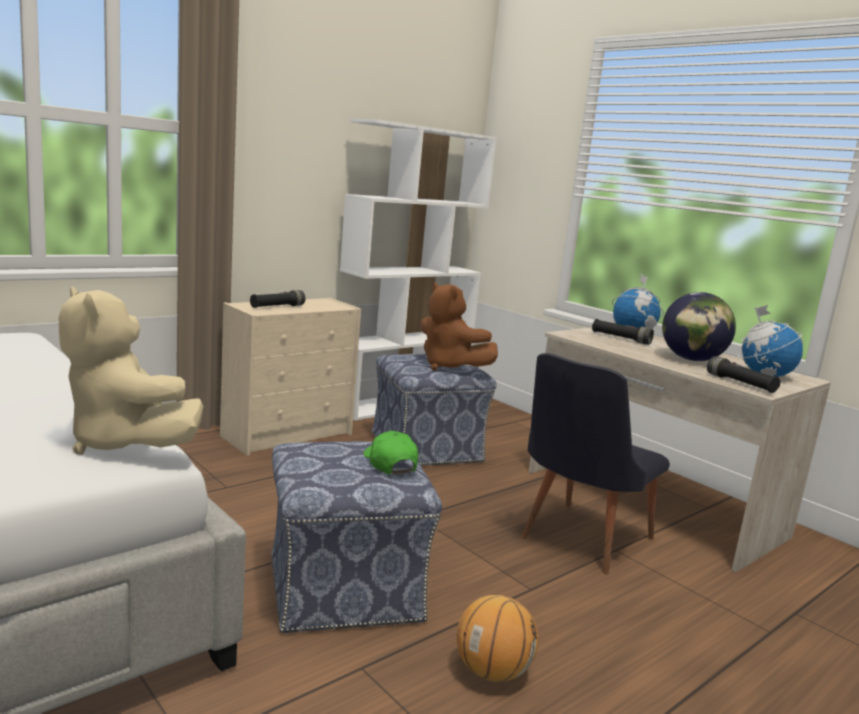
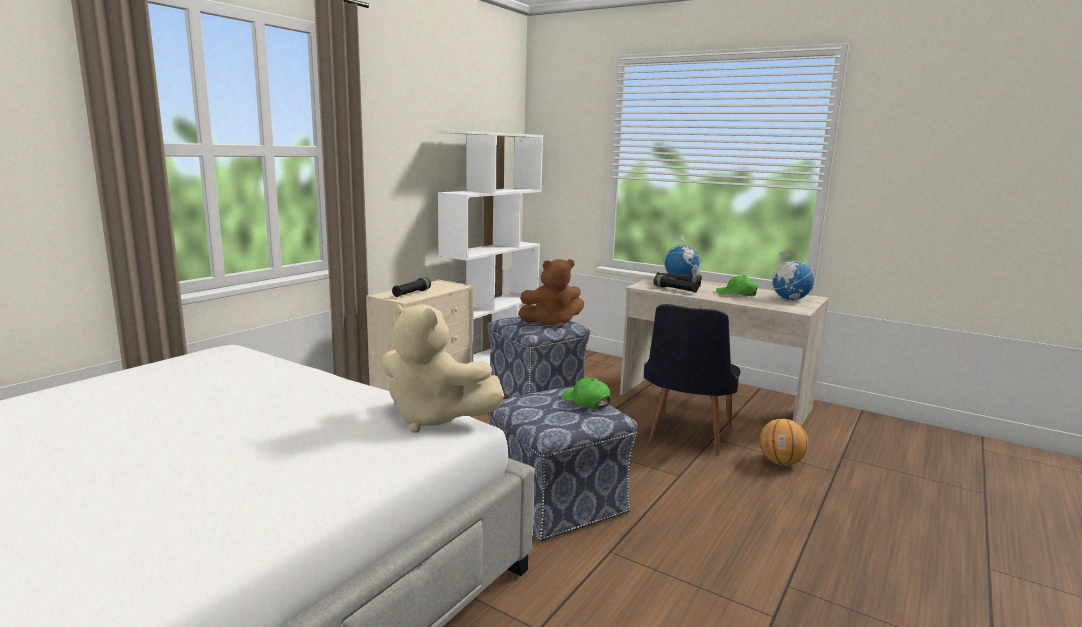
camera: 15 degrees left, 0 degrees up
(449, 367) = (552, 323): brown plush toy -> brown plush toy turned 45 degrees counterclockwise
(492, 672) = (693, 534): basketball -> basketball (780, 462)
(692, 359) = (736, 294): globe -> green cap
(740, 383) = (782, 307): black flashlight -> black flashlight (675, 289)

